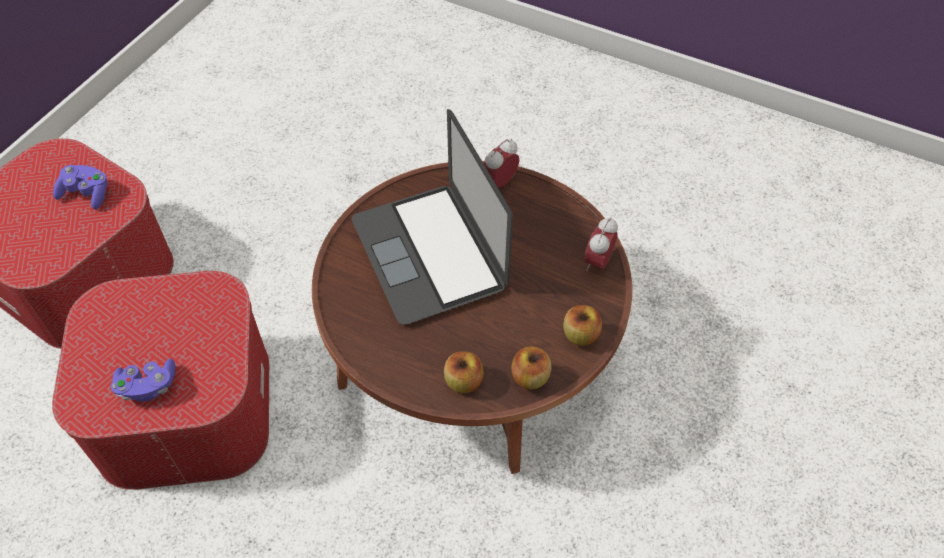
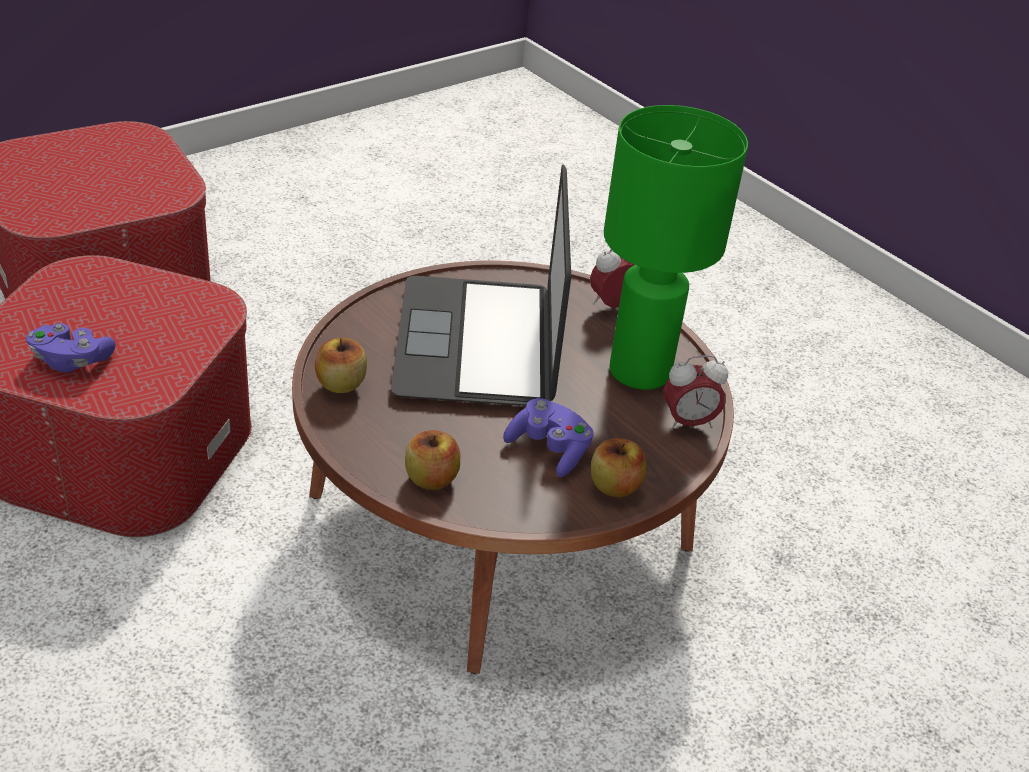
camera: 20 degrees right, 15 degrees down
(86, 194) = (140, 176): purple game controller -> purple game controller (549, 450)
(530, 377) = (518, 504): apple -> apple (341, 384)
(544, 232) = (638, 372): none -> green table lamp
(598, 262) = (688, 423): alarm clock -> alarm clock turned 150 degrees counterclockwise

